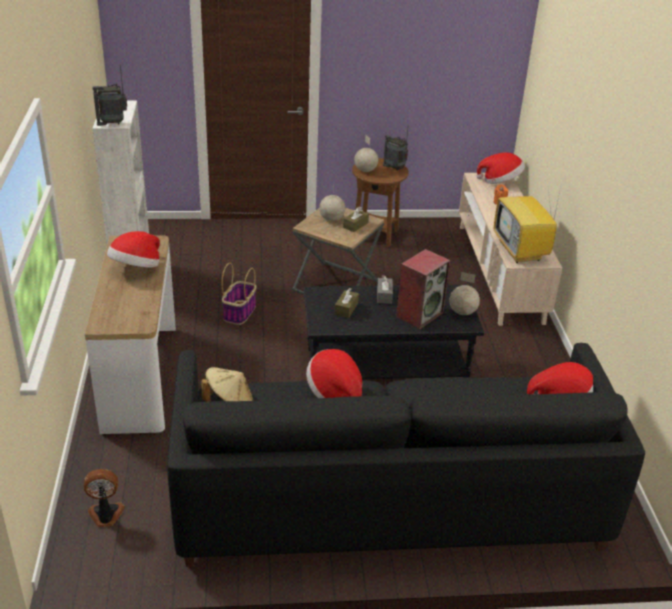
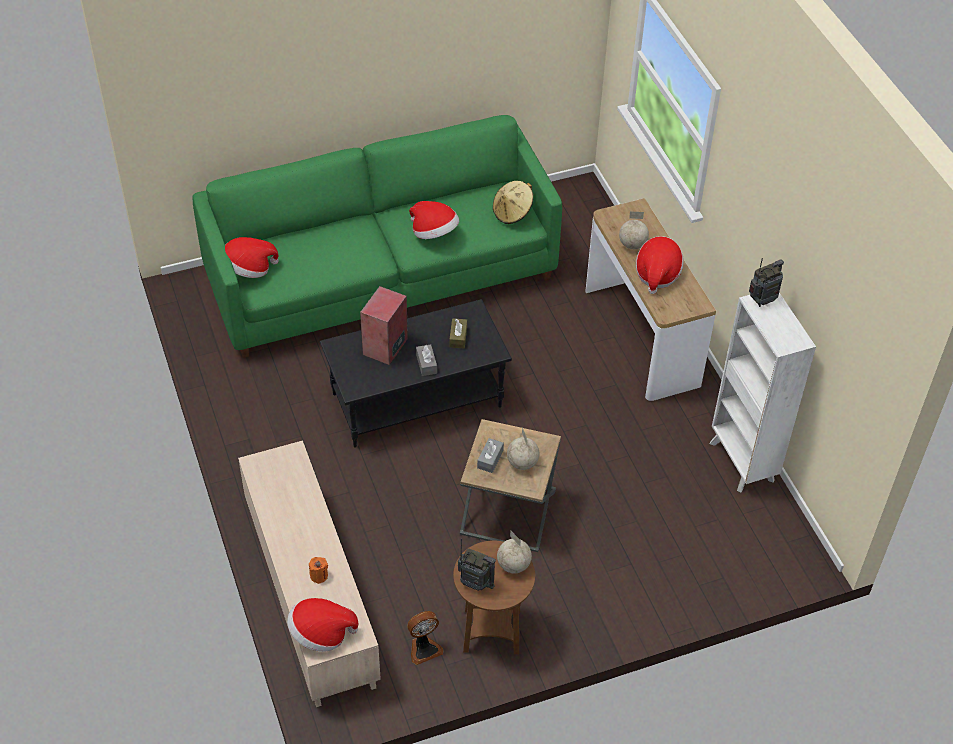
camera: 165 degrees right, 15 degrees up
(106, 515) = (583, 220): fan -> fan (424, 648)
(239, 312) = (595, 440): basket -> none
(355, 225) = (490, 459): brown tissue box -> grey tissue box
(388, 498) = (381, 276): black sofa -> green sofa
(462, 312) = (343, 360): globe -> globe (632, 245)
(521, 251) = (286, 474): television -> none

